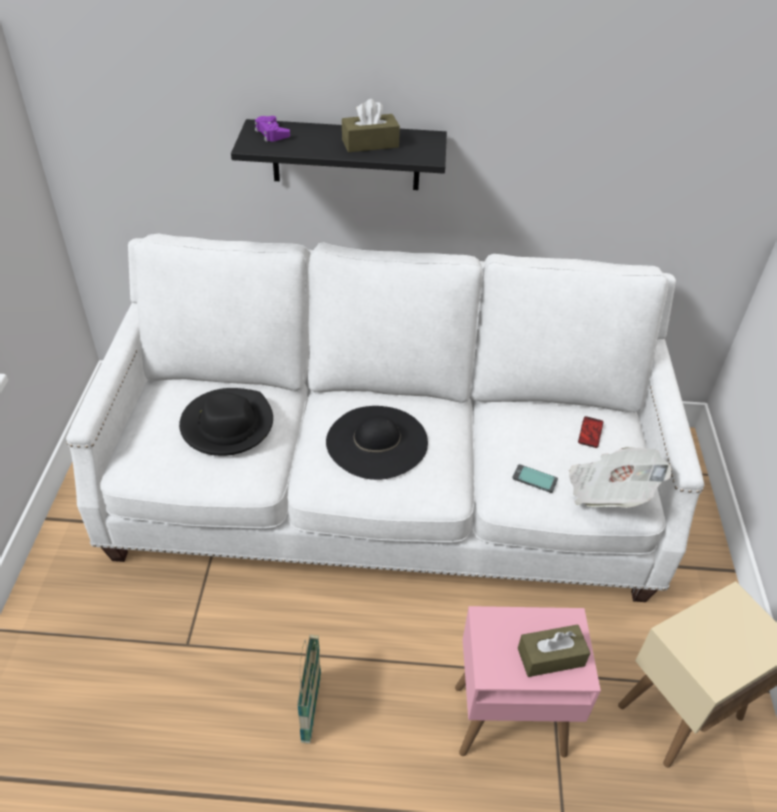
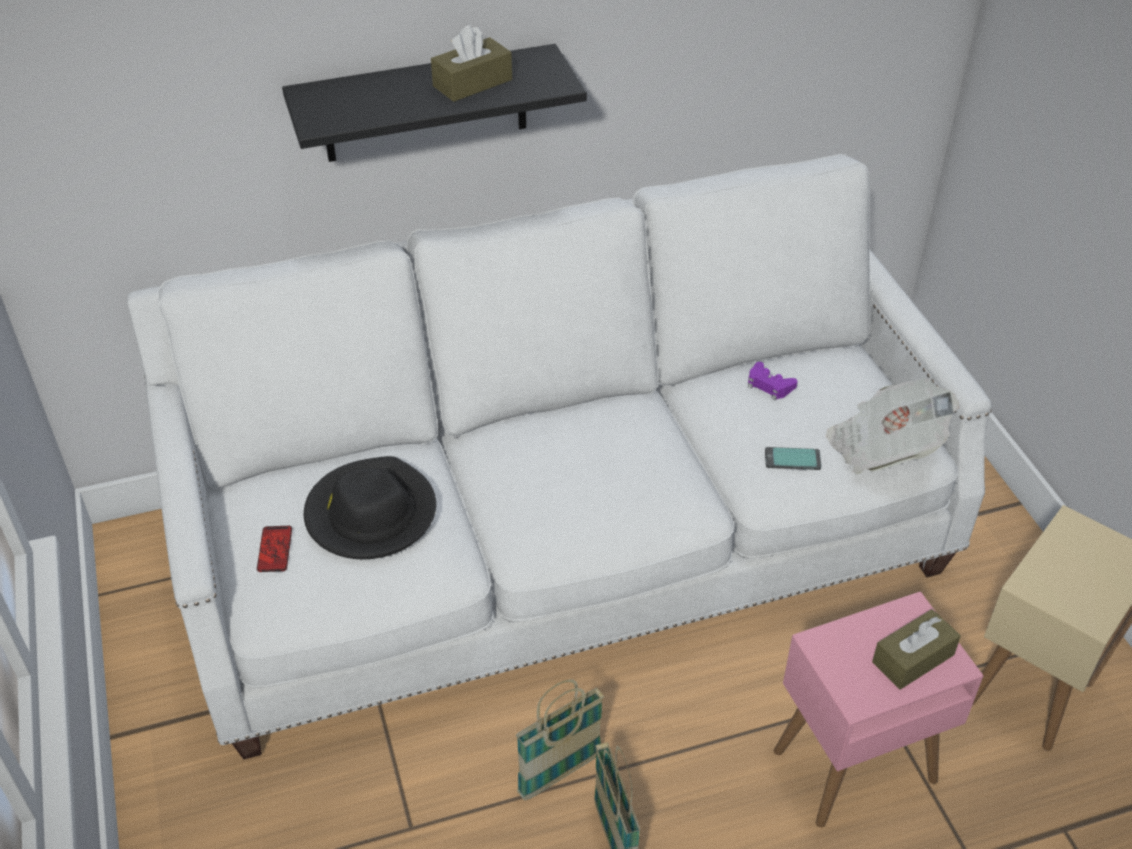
camera: 20 degrees left, 0 degrees up
(271, 133) = (333, 99): purple game controller -> purple game controller (769, 385)
(300, 645) = (560, 774): none -> basket
(377, 442) = (578, 474): black hat -> none
(590, 432) = (826, 383): phone -> phone (275, 549)

